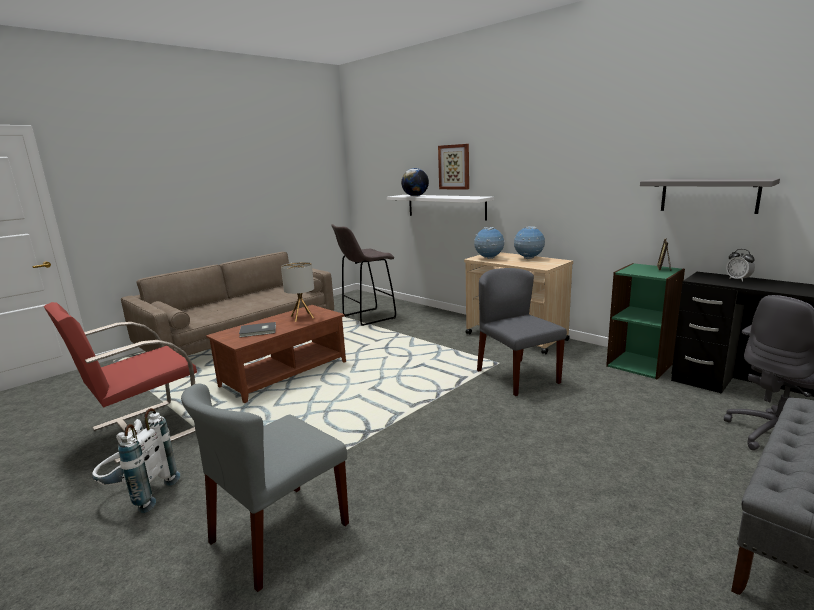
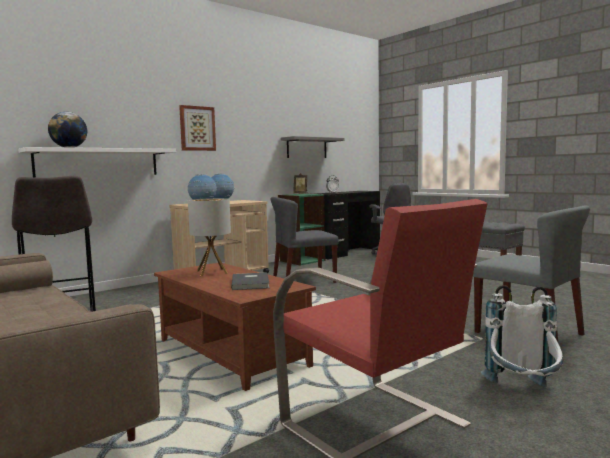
camera: 85 degrees left, 10 degrees down
(454, 167) = (109, 117): picture -> picture (197, 128)

